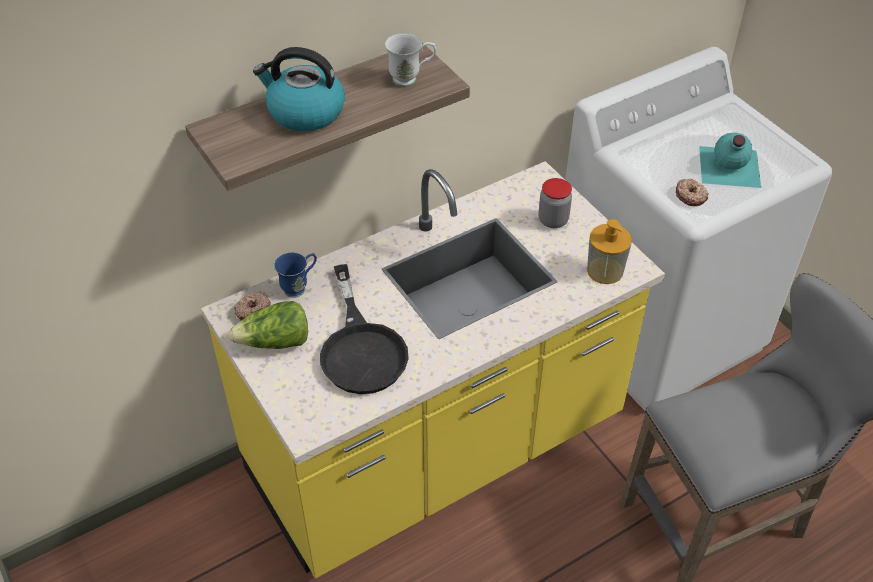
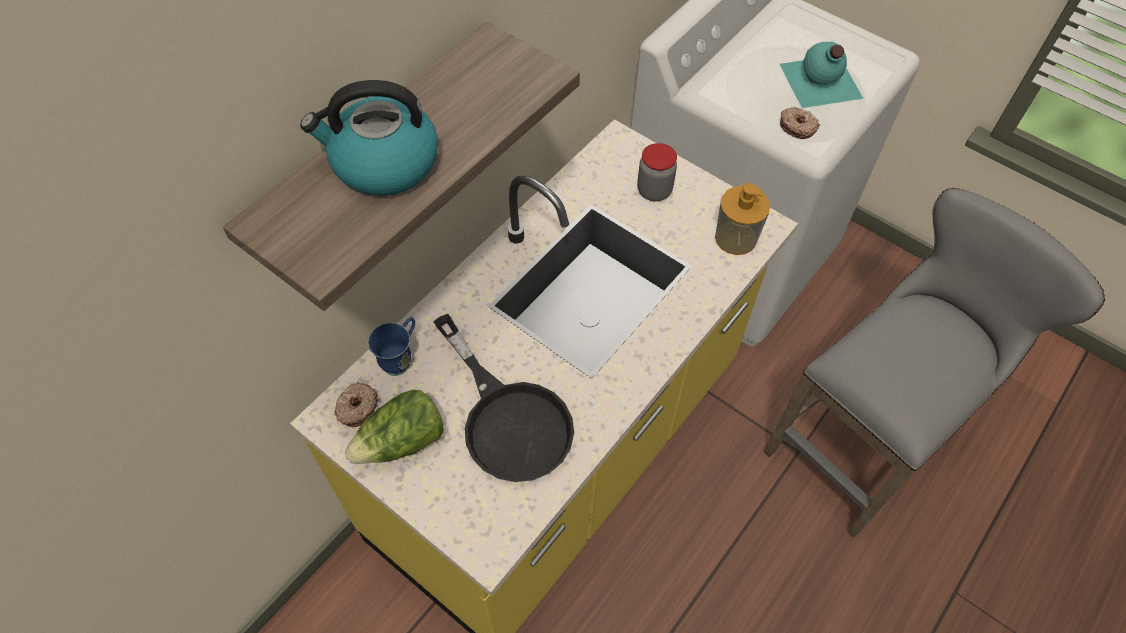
camera: 20 degrees left, 10 degrees up
(411, 79) = (501, 79): white mug -> none

